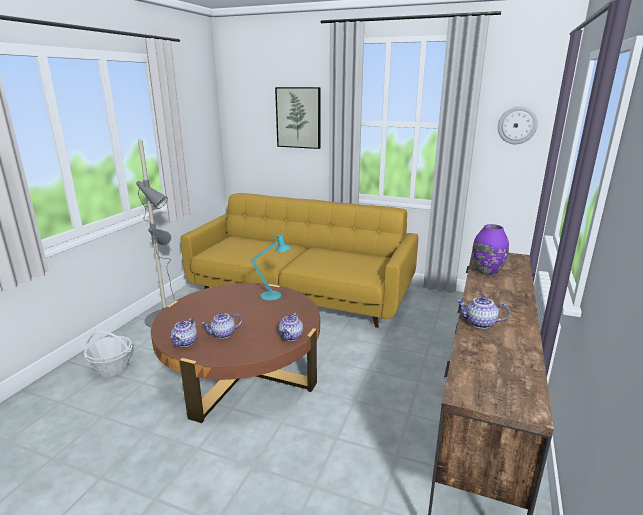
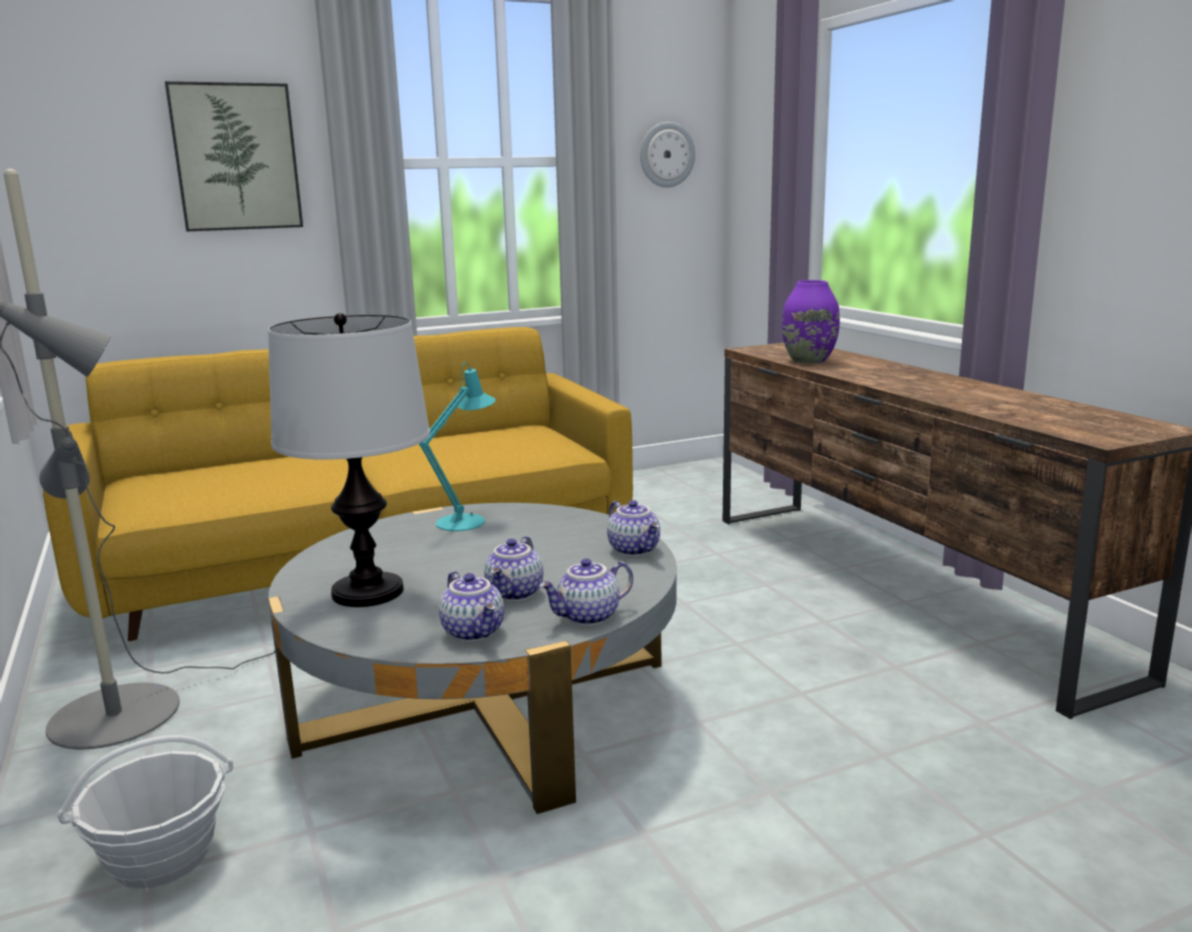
camera: 45 degrees left, 5 degrees down
(196, 311) = (367, 591): none -> table lamp
(242, 369) = (485, 700): brown coffee table -> grey coffee table
(480, 323) = (944, 395): teapot -> teapot (588, 617)

